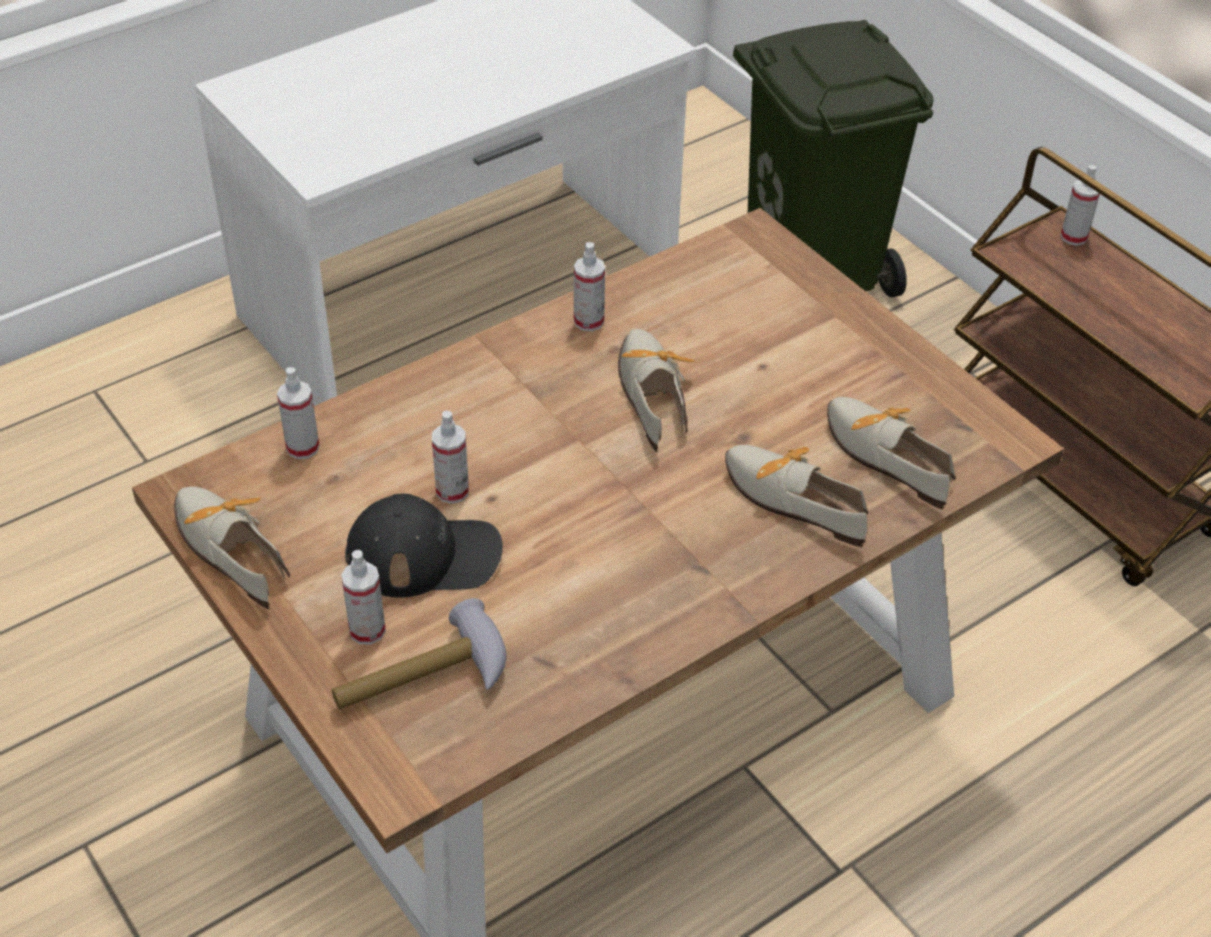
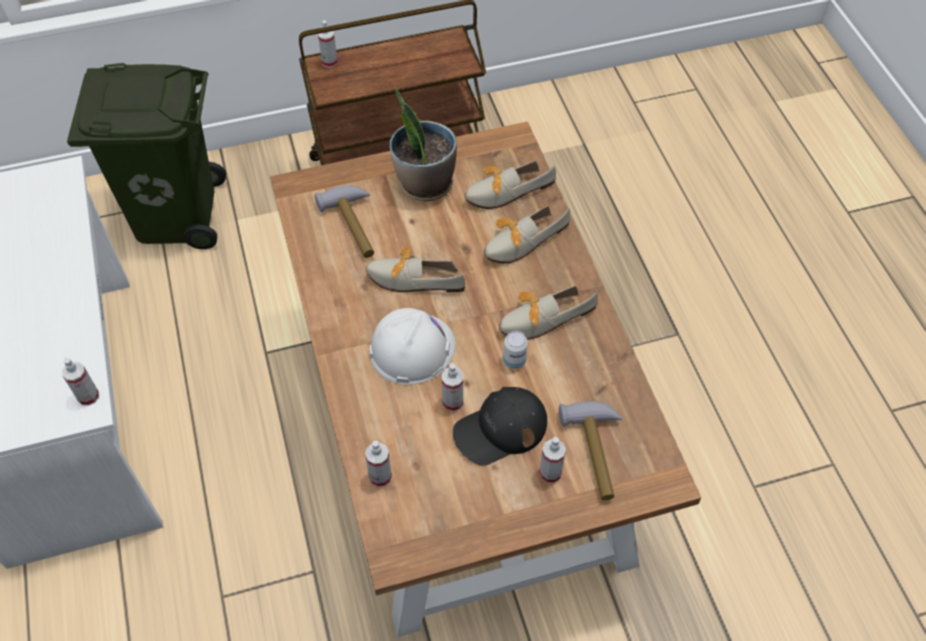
camera: 70 degrees left, 10 degrees up
(229, 547) = (454, 537): shoe -> shoe (539, 320)
(424, 555) = (500, 429): black cap -> black cap turned 135 degrees counterclockwise
(528, 425) = (412, 348): none -> white hard hat
(555, 543) = (514, 360): none -> can
(589, 321) = (333, 292): spray bottle -> spray bottle (88, 396)
(718, 311) = (355, 226): none -> hammer
(844, 361) = (424, 184): none -> potted plant

